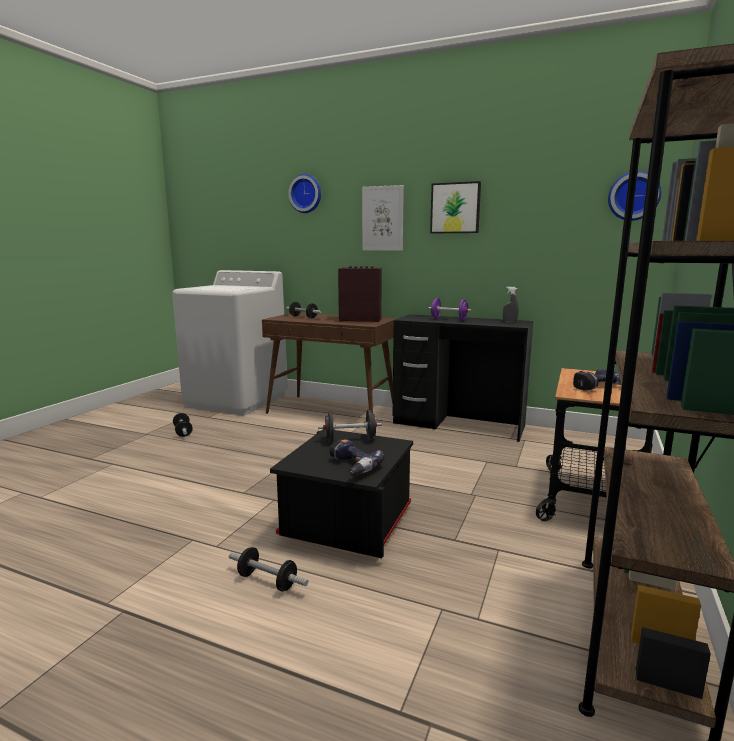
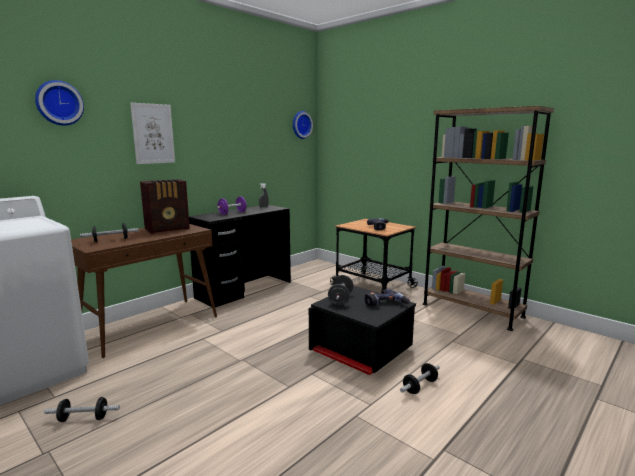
camera: 70 degrees left, 0 degrees up
(359, 320) = (168, 229): radio -> radio turned 150 degrees counterclockwise
(455, 208) = (212, 127): picture -> none

